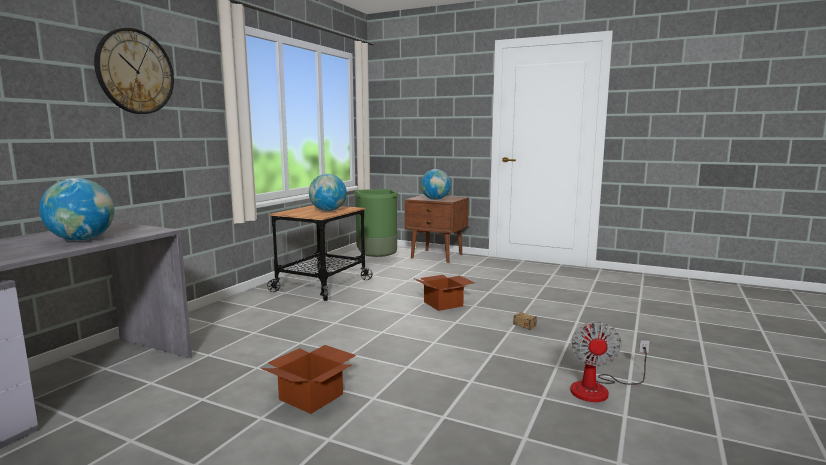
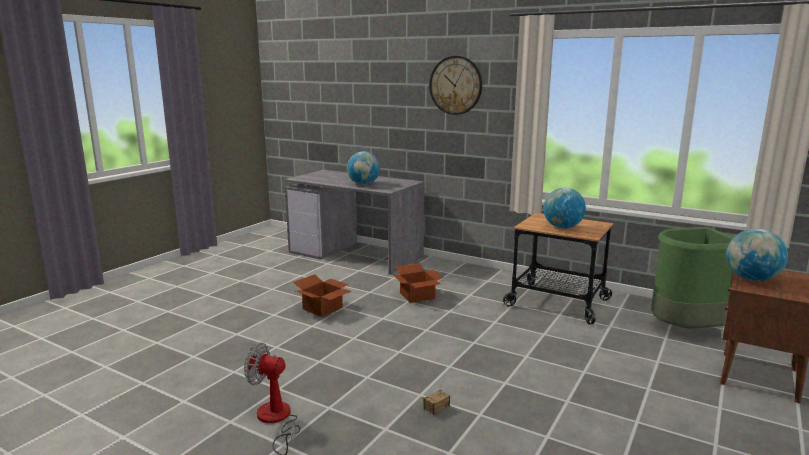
camera: 95 degrees right, 5 degrees up
(444, 304) = (508, 364): cardboard box -> cardboard box (417, 296)

